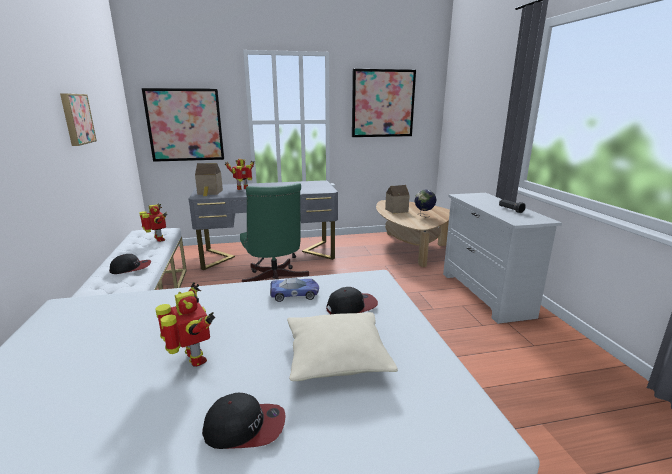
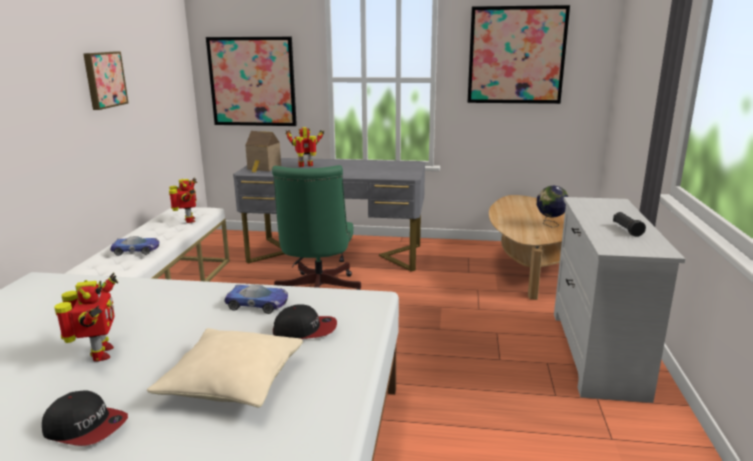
camera: 20 degrees right, 0 degrees up
(131, 268) = (137, 250): cap -> toy car
(396, 210) = (516, 212): toy house -> none

